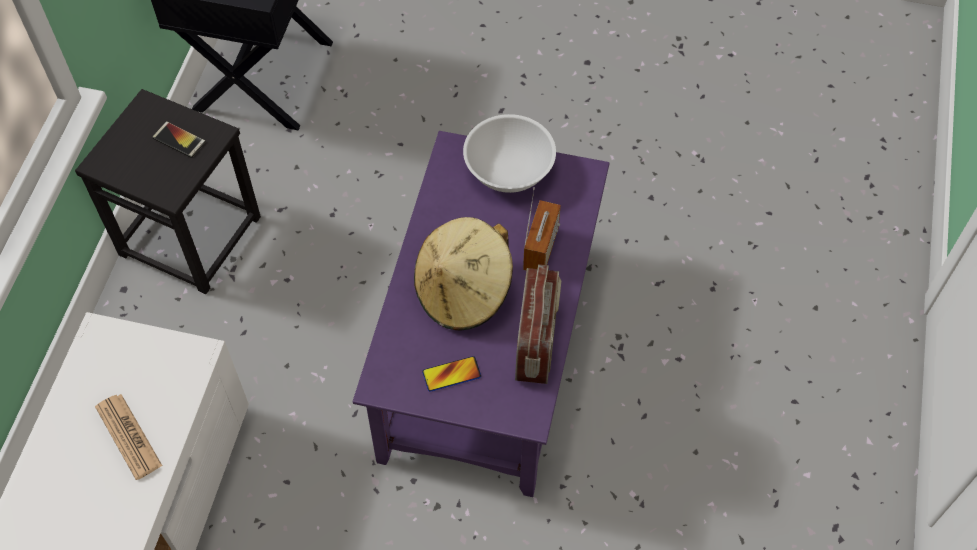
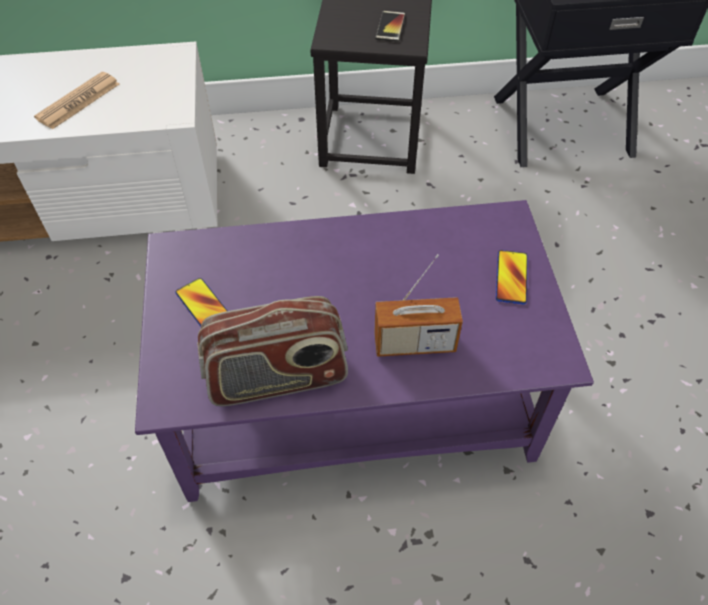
camera: 70 degrees right, 5 degrees down
(463, 291) = (319, 285): beige hat -> none
(508, 170) = (511, 278): white bowl -> phone

